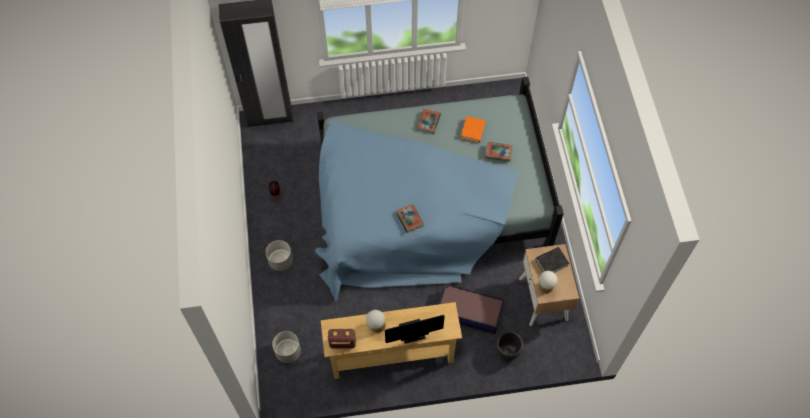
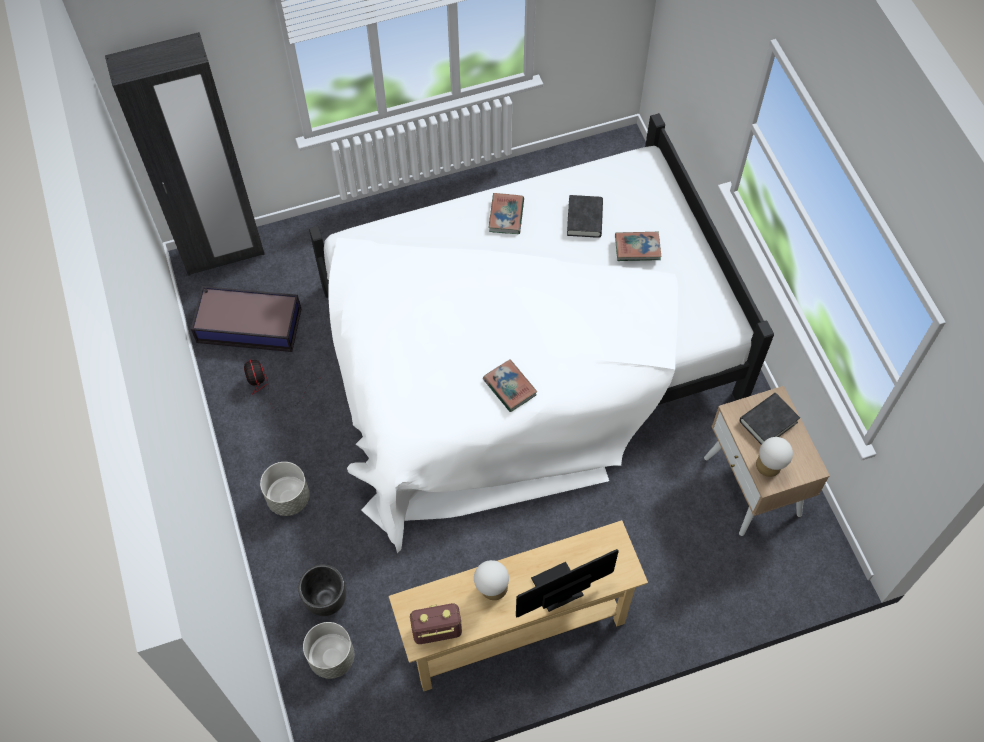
camera: 10 degrees left, 0 degrees up
(428, 204) = (523, 357): blue bed -> white bed
(468, 311) = (631, 529): storage box -> storage box (248, 325)
(472, 131) = (584, 219): orange book -> black book
(507, 352) = (713, 589): black planter -> black planter (326, 601)

